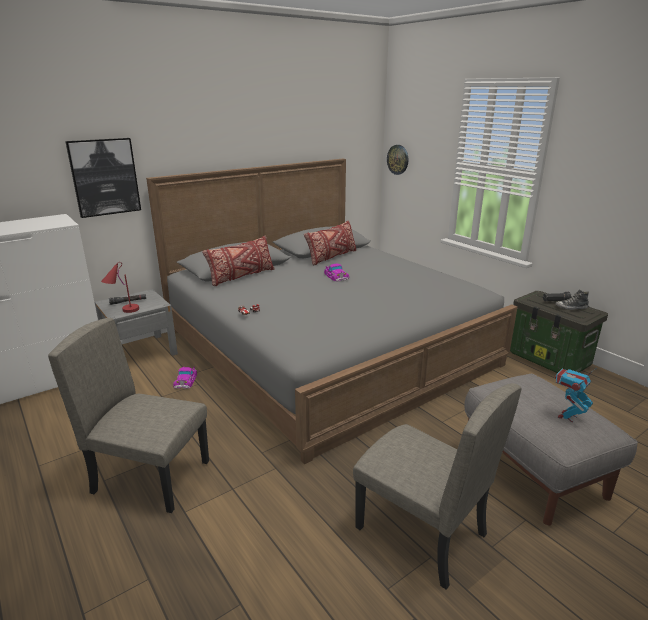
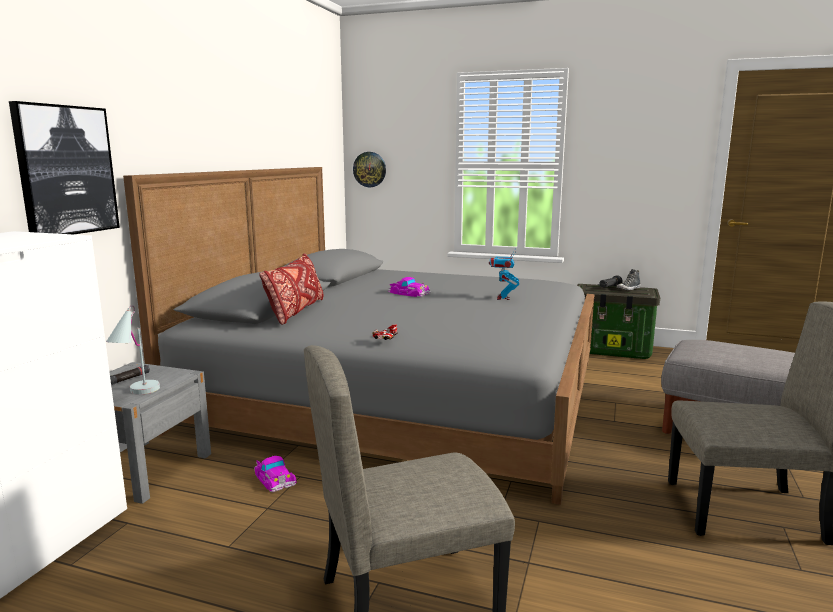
camera: 35 degrees left, 10 degrees down
(123, 311) = (136, 394): red table lamp -> white table lamp
(331, 257) = (365, 280): red pillow -> none
(567, 416) = (771, 355): toy robot -> toy robot (503, 298)

